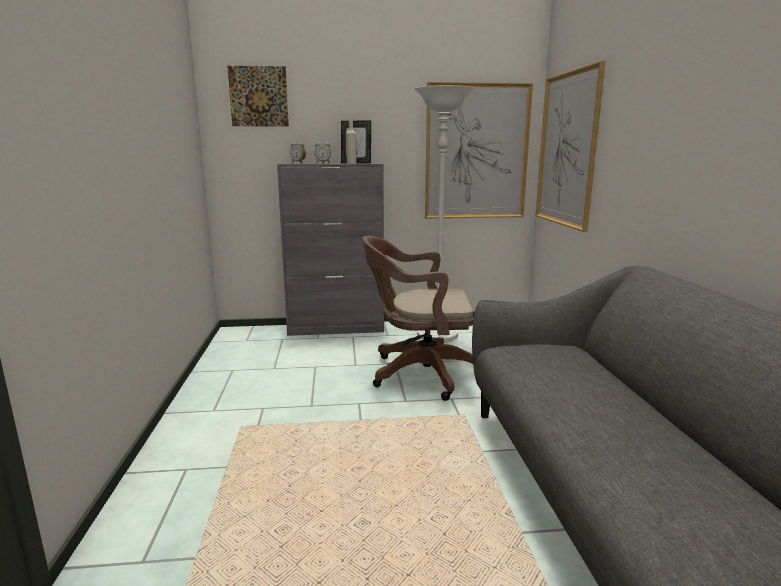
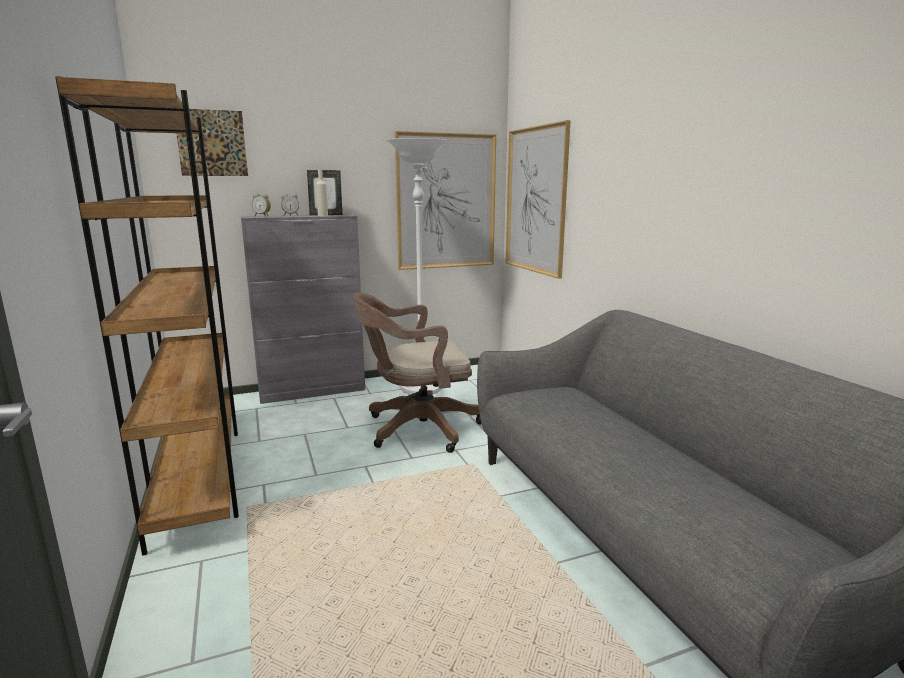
camera: 15 degrees left, 0 degrees up
(213, 393) = (199, 476): none -> brown bookcase

